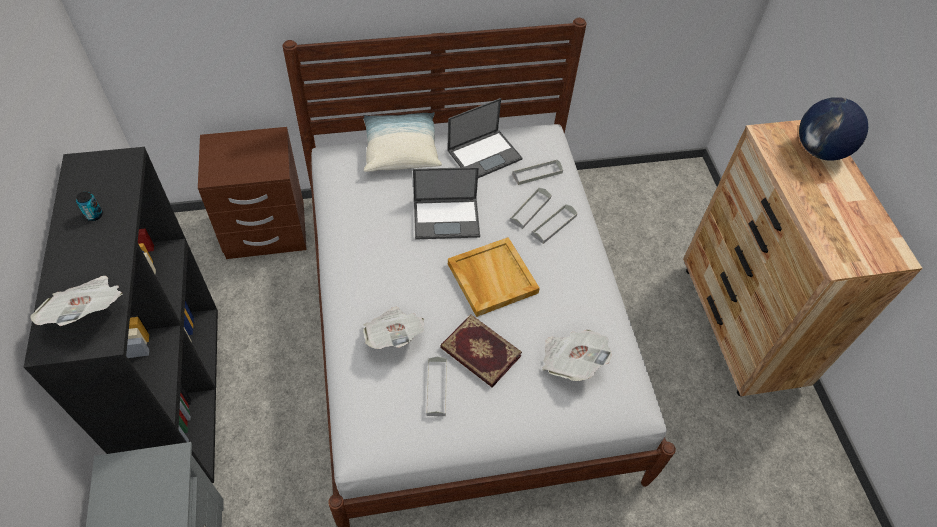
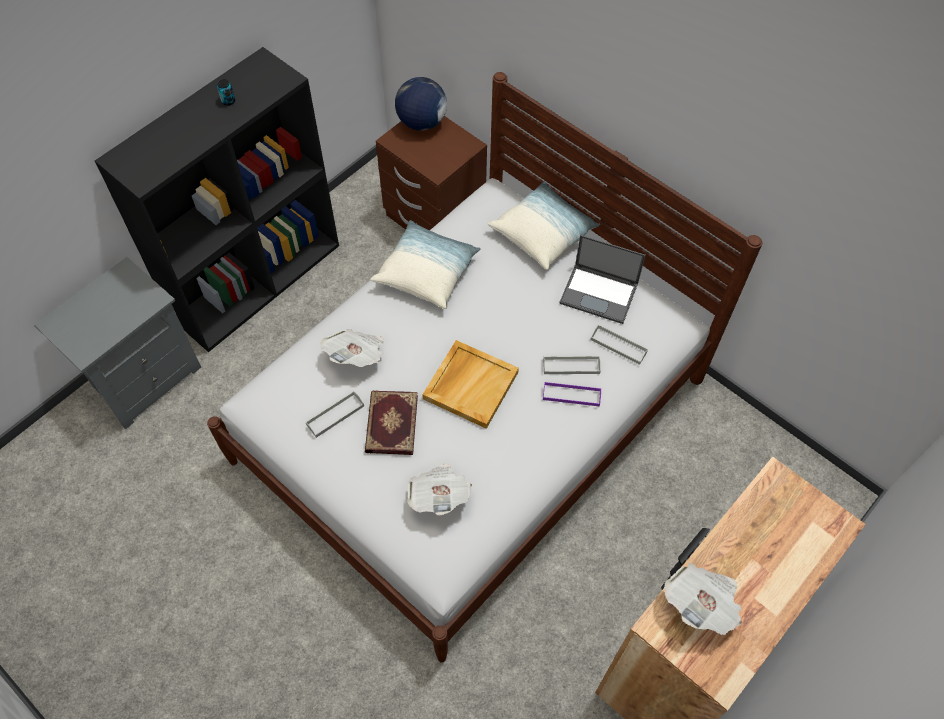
camera: 55 degrees right, 5 degrees up
(88, 312) = (155, 158): newspaper -> newspaper (701, 603)
(362, 239) = (426, 273): none -> pillow
(447, 218) = (502, 313): laptop -> none
(554, 225) = (571, 395): grey tray -> purple tray
(819, 151) = (804, 540): globe -> globe (421, 122)

